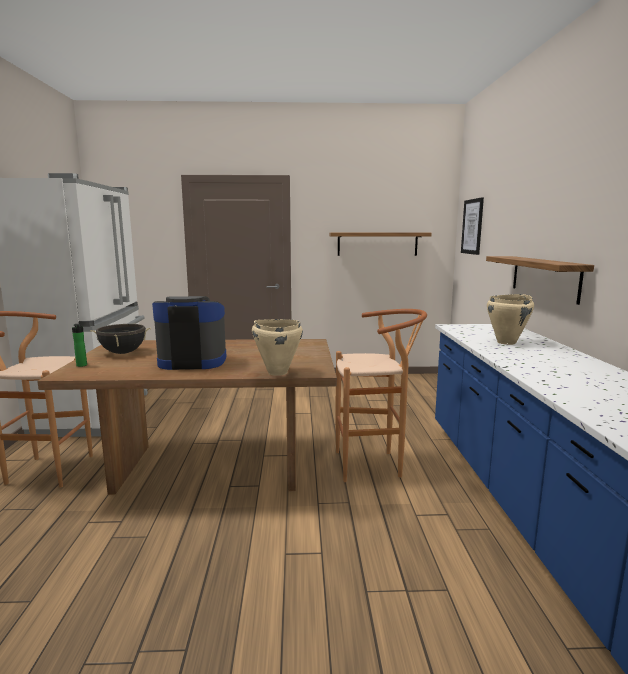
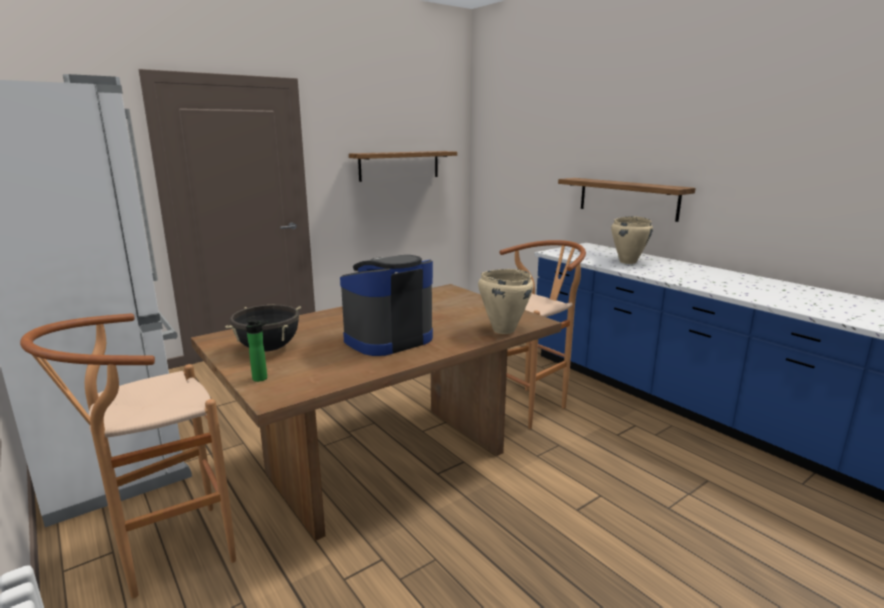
camera: 35 degrees left, 5 degrees up
(472, 226) = (502, 145): picture -> none

